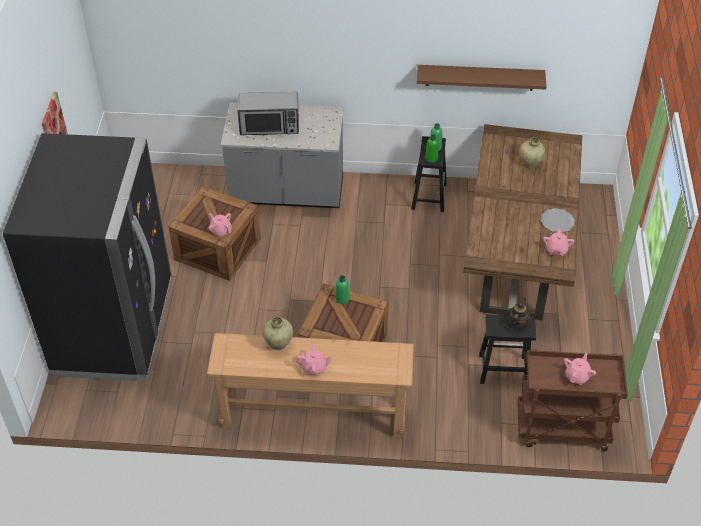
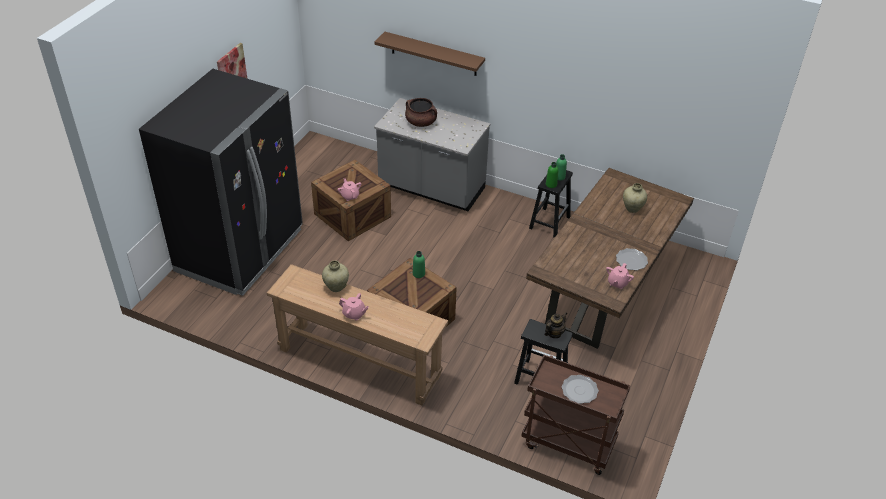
camera: 20 degrees right, 5 degrees down
(269, 126) = (421, 122): microwave -> brown cooking pot
(480, 77) = (609, 122): brown shelf -> brown shelf (434, 54)
(577, 376) = (579, 390): pink teapot -> plate

